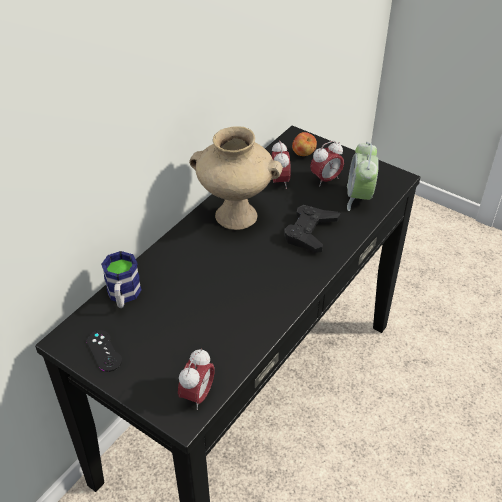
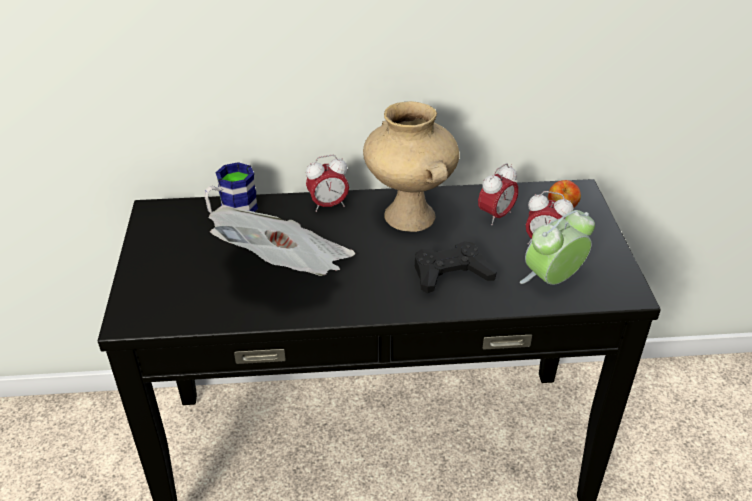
camera: 50 degrees right, 5 degrees down
(104, 350) = (161, 235): black game controller -> none
(197, 395) = (160, 314): alarm clock -> alarm clock (328, 205)
(223, 302) = (287, 269): none -> newspaper

